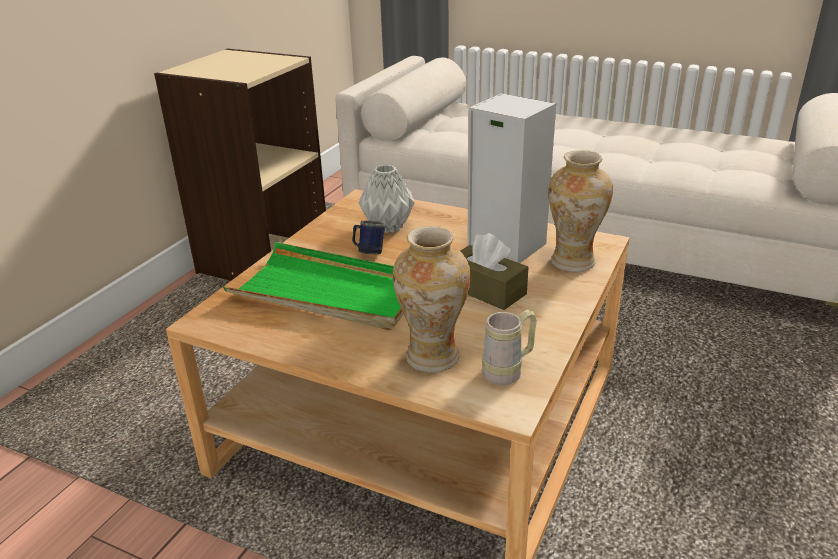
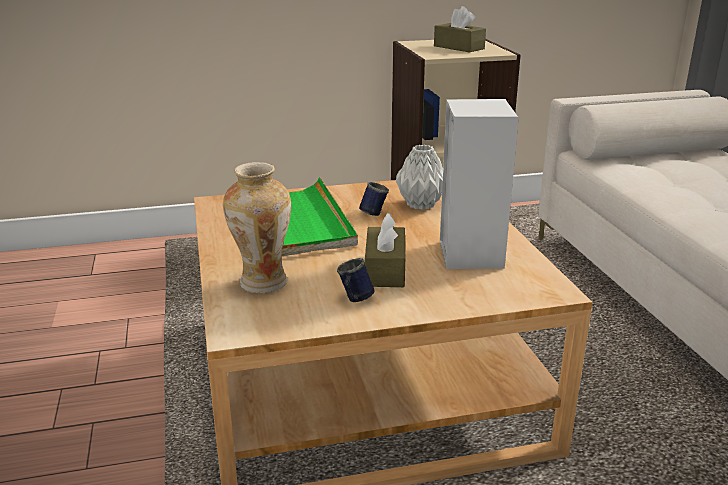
camera: 50 degrees right, 5 degrees down
(240, 63) = (458, 47): none -> brown tissue box
(509, 372) = (280, 316): beige mug -> none
(522, 324) = (354, 300): none -> blue mug
(573, 263) = (491, 290): vase -> none

